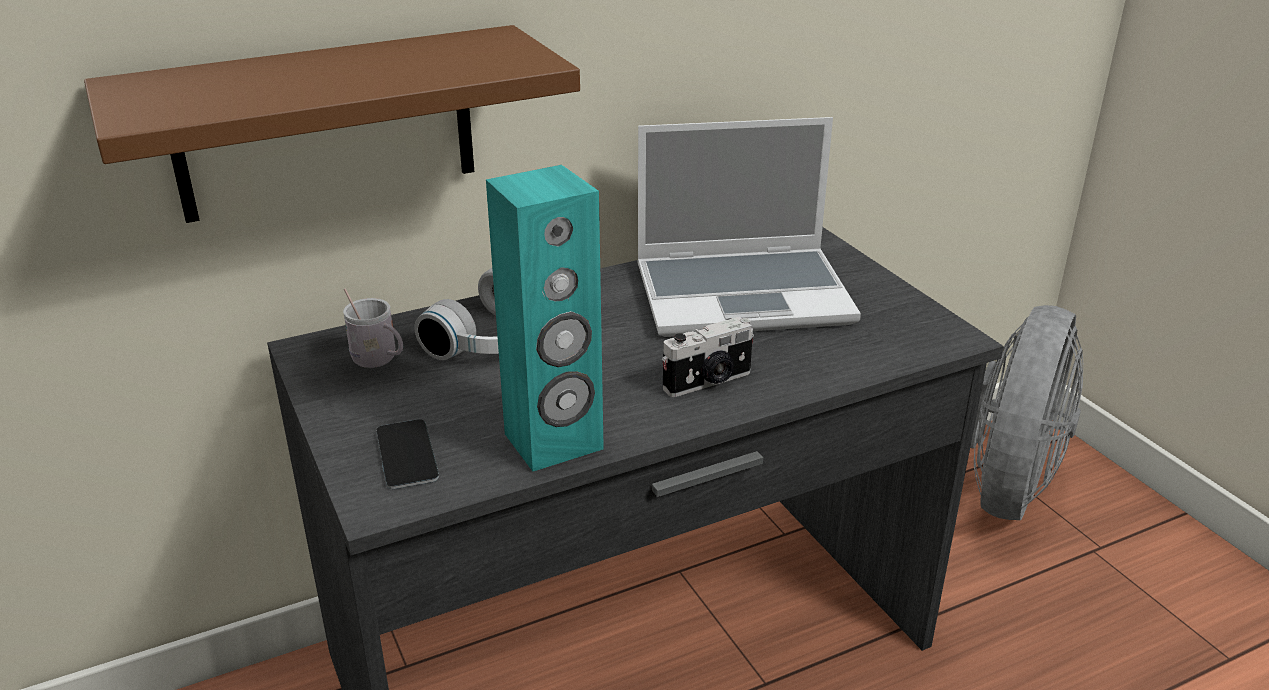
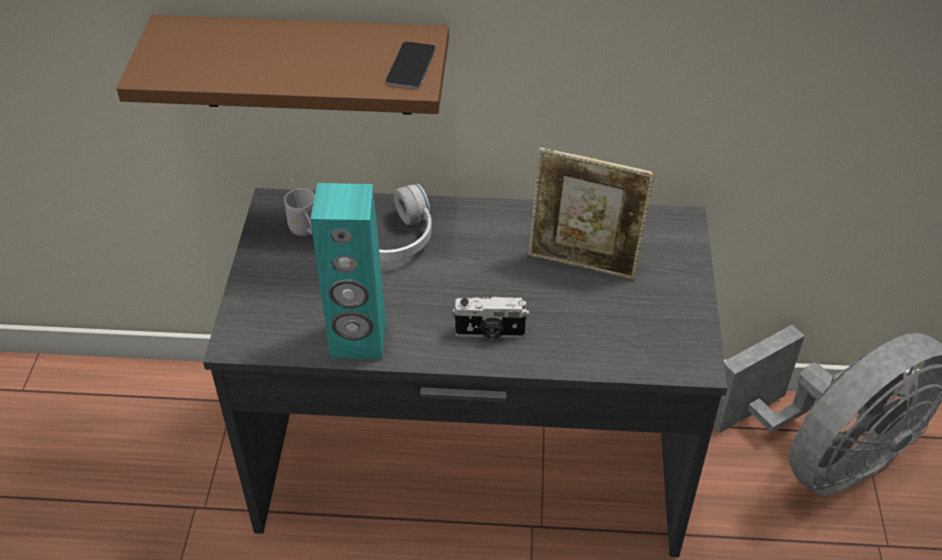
camera: 30 degrees right, 15 degrees up
(407, 455) = (271, 313): phone -> phone (411, 66)
(745, 294) = (583, 263): laptop -> picture frame

